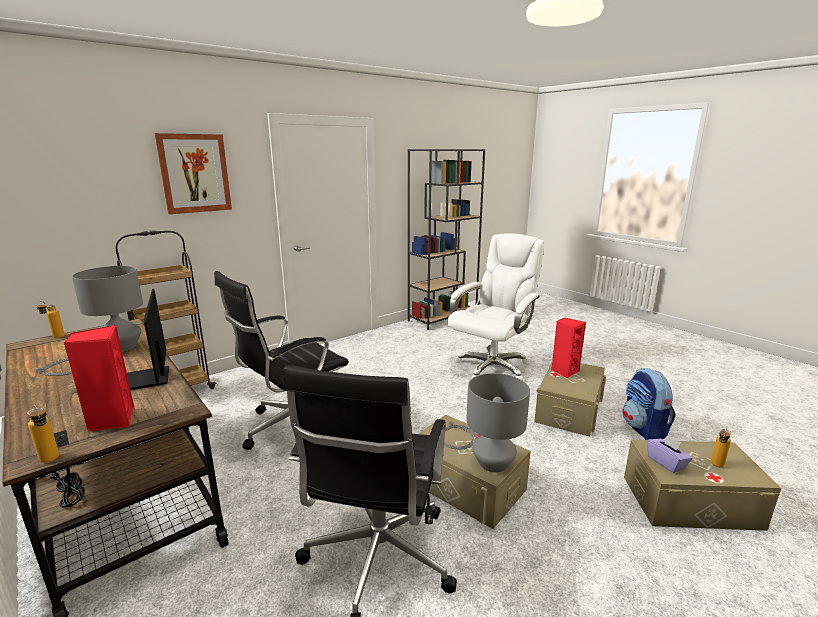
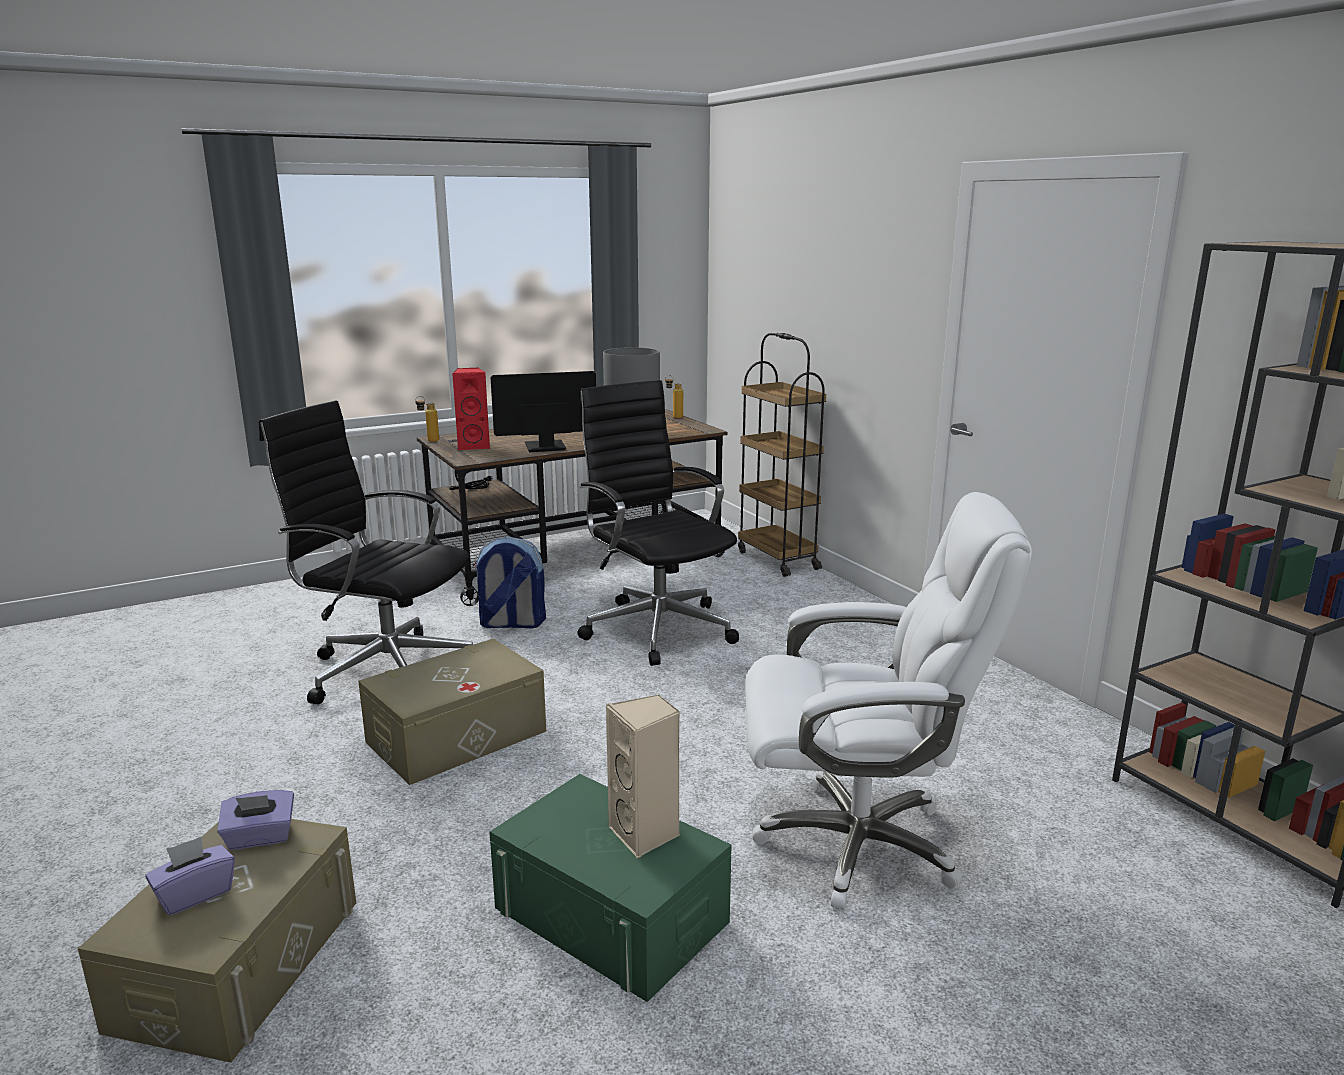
camera: 100 degrees right, 0 degrees up
(194, 173) = (860, 264): picture -> none
(478, 452) = (430, 679): grey table lamp -> none
(491, 368) = (853, 844): white office chair -> white office chair turned 45 degrees counterclockwise
(564, 371) = (646, 834): red speaker -> beige speaker
(568, 409) = (611, 915): beige storage box -> green storage box
(643, 429) = (472, 1021): backpack -> backpack (511, 623)
(716, 466) = (195, 894): bottle -> purple tissue box

